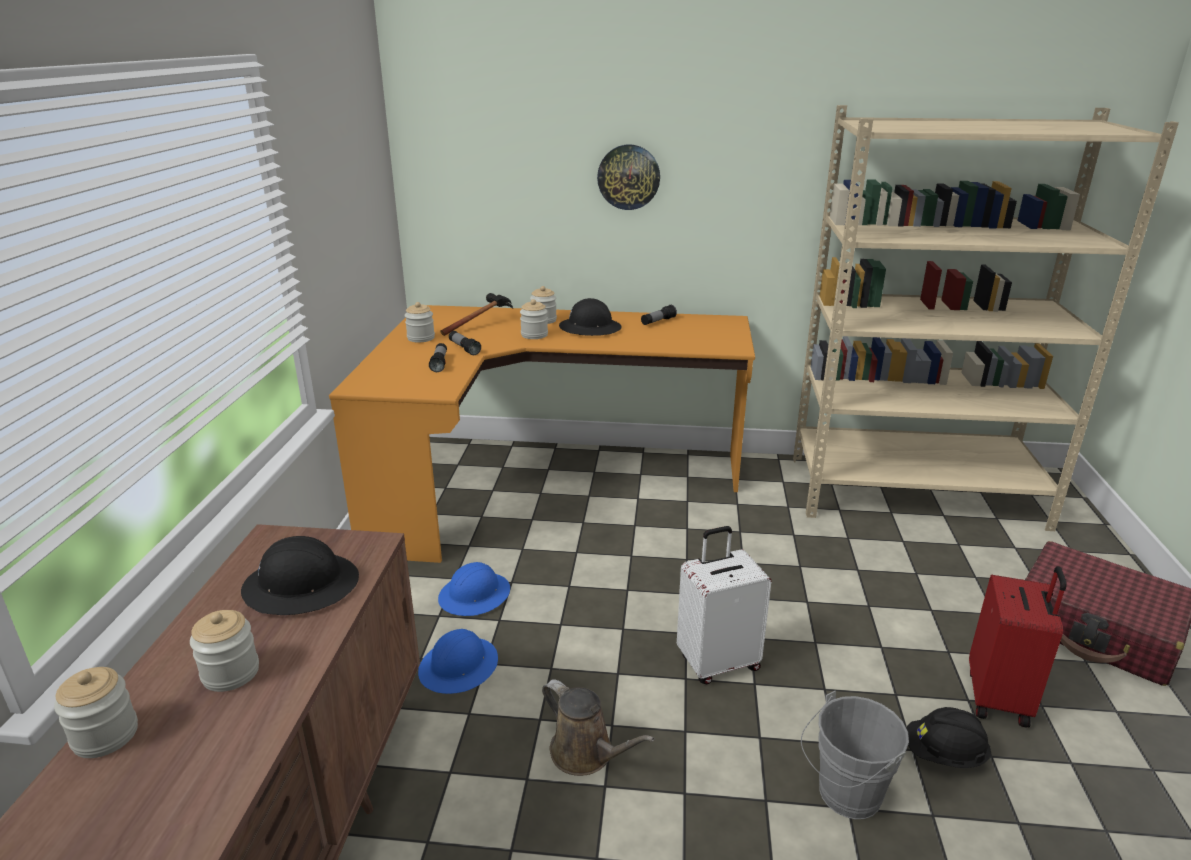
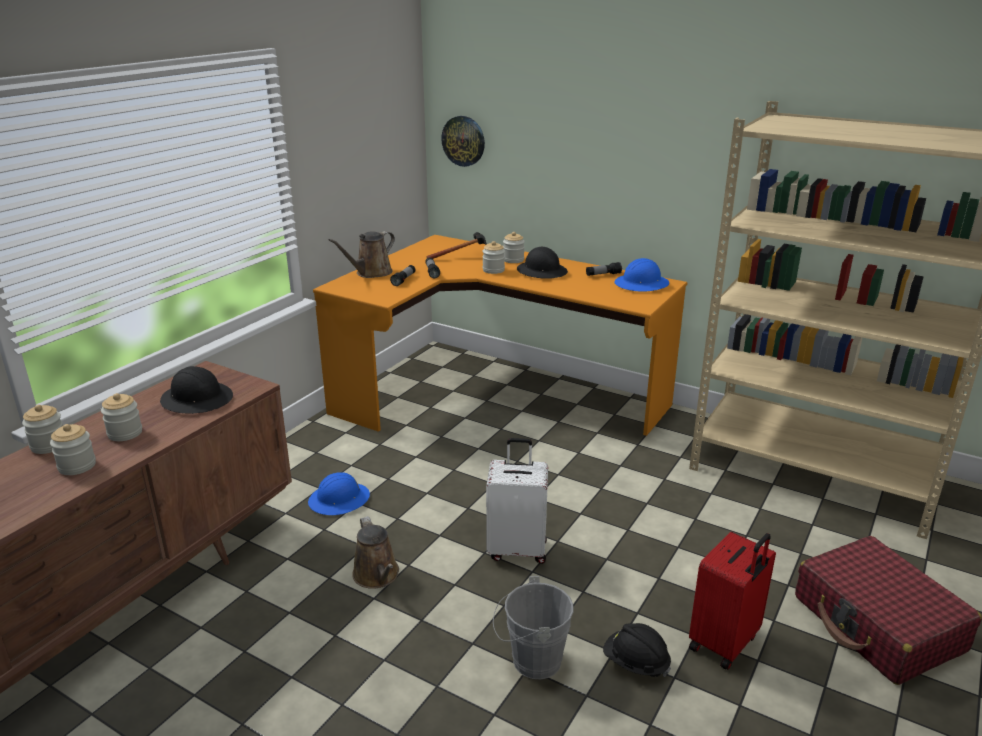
camera: 25 degrees right, 0 degrees up
(388, 362) = (371, 273): none -> brown watering can
(421, 338) = (410, 260): jar -> jar (77, 466)
(475, 596) = (384, 459): blue hard hat -> blue hard hat (641, 284)
(628, 177) = (594, 148): wall clock -> wall clock (463, 141)

